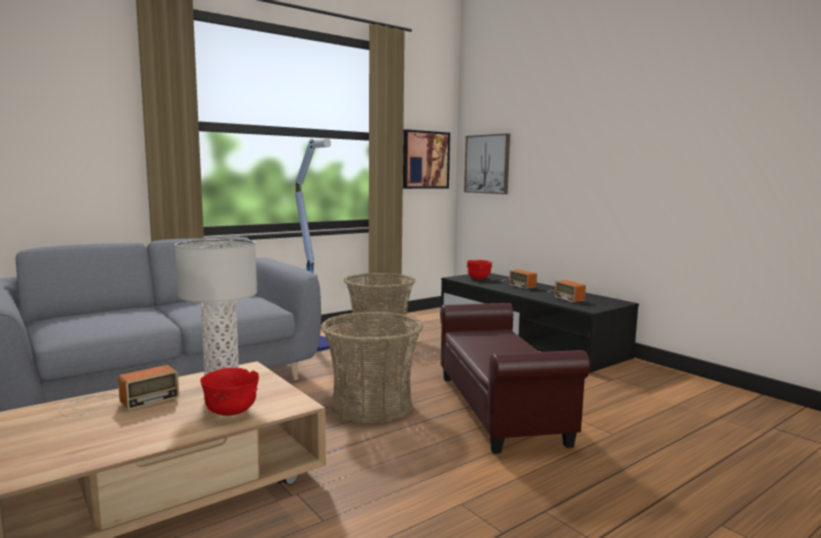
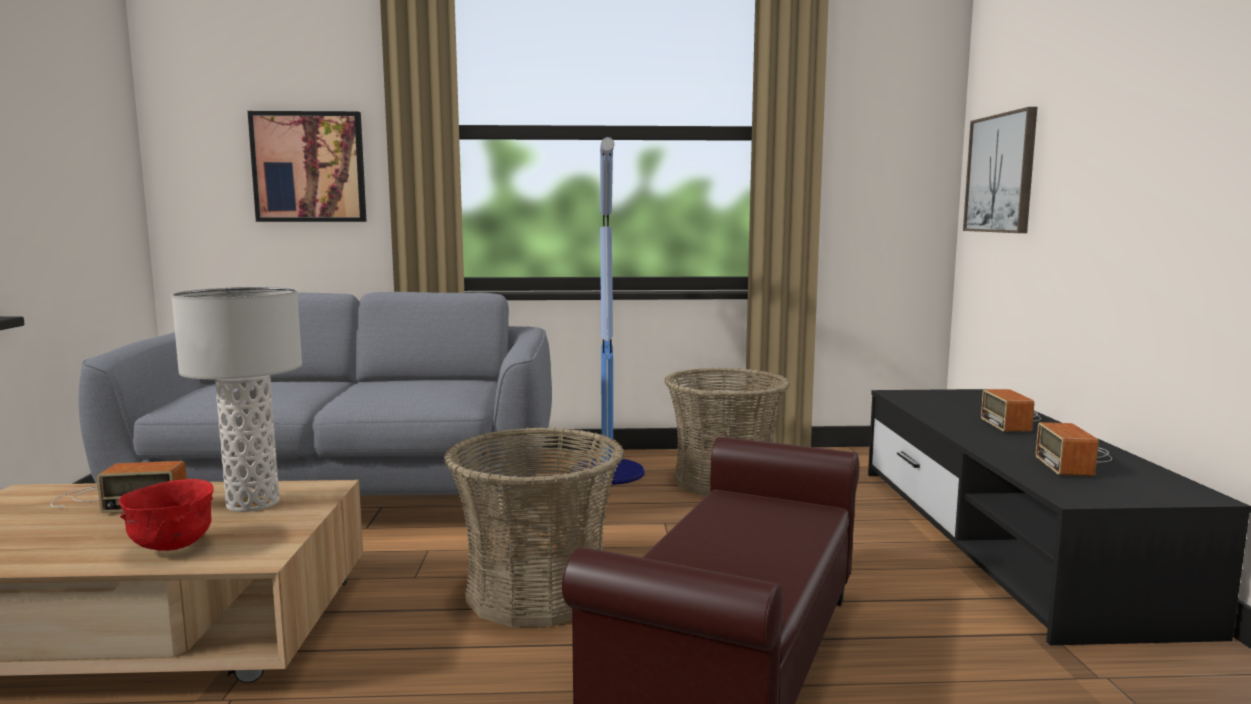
camera: 35 degrees right, 0 degrees up
(425, 160) = (884, 171): picture -> picture (309, 167)
(478, 279) = (941, 400): red bowl -> none

